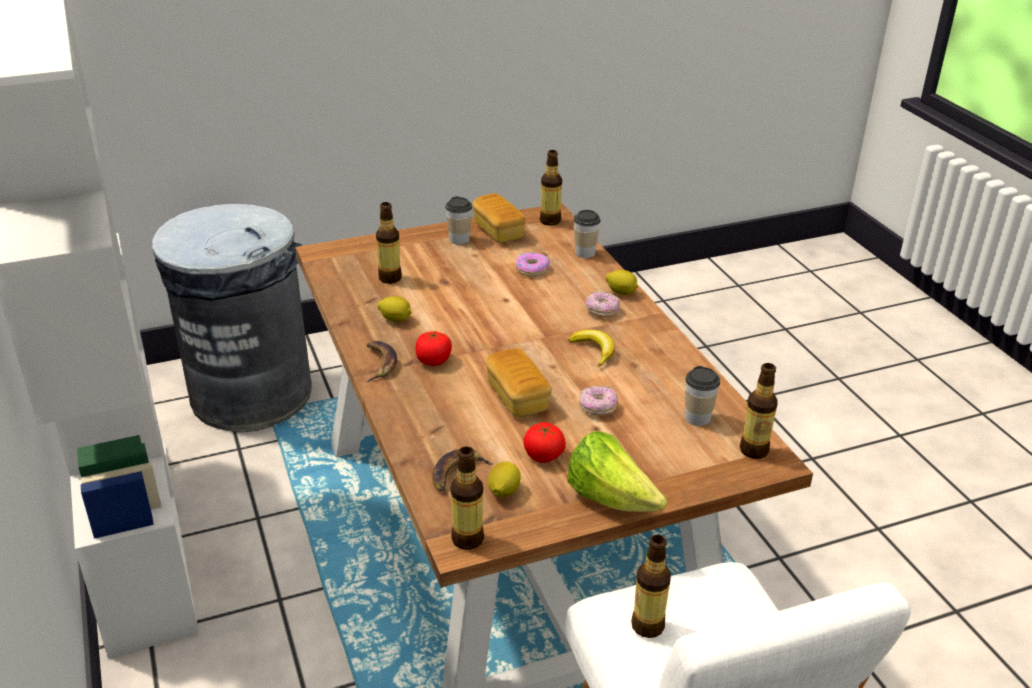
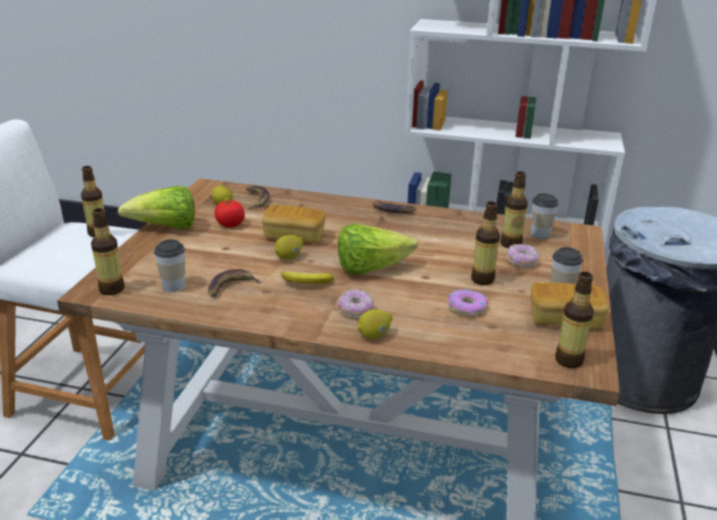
camera: 125 degrees right, 5 degrees down
(395, 319) = (443, 229): lemon -> lemon (289, 257)
(433, 361) = (373, 225): tomato -> none
(467, 539) = (207, 188): bottle -> bottle (482, 279)
(526, 329) = (370, 268): none -> lettuce
(585, 253) = (473, 350): cup -> cup (540, 234)
(597, 408) = (242, 257): donut -> donut (521, 262)
(654, 386) = (231, 287): none -> banana

